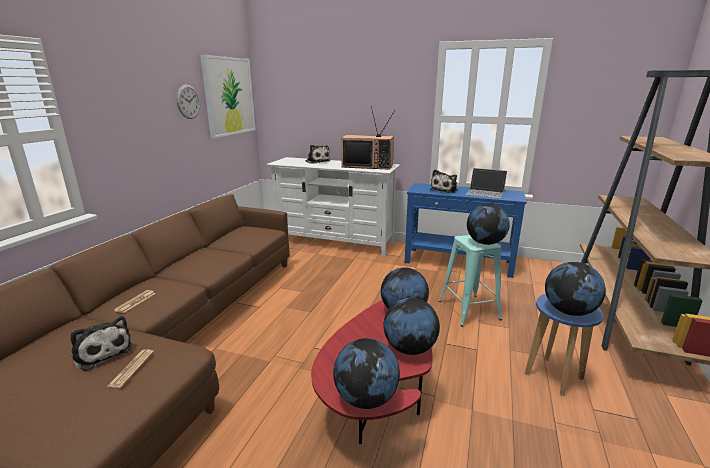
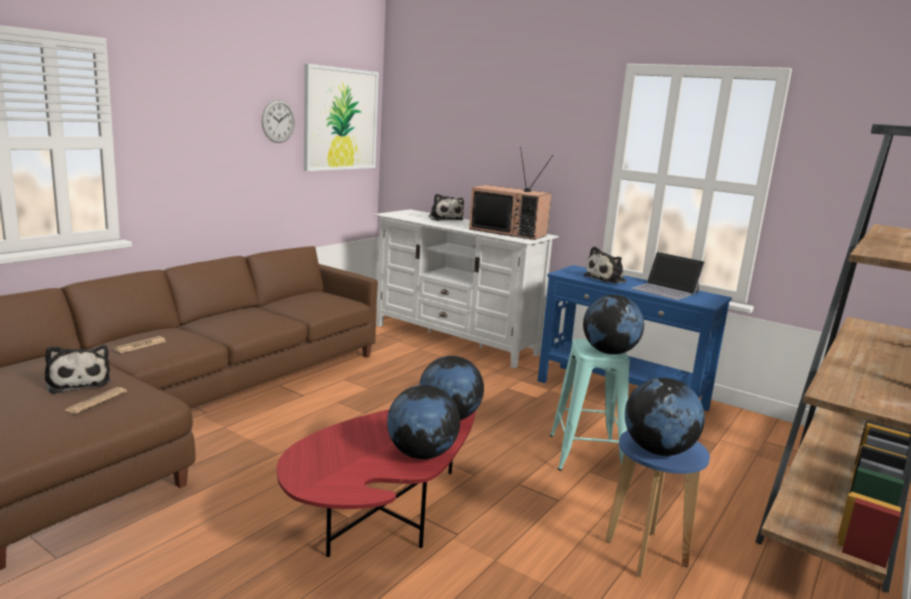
camera: 15 degrees right, 5 degrees down
(366, 398) = (326, 486): globe -> none

